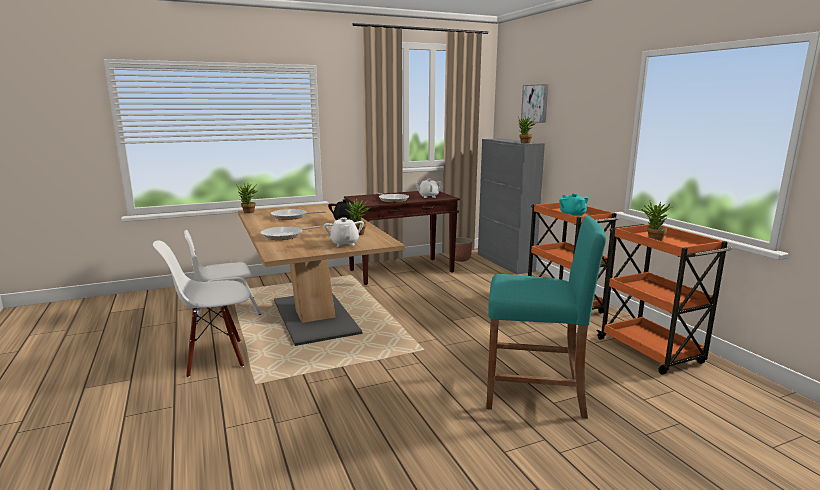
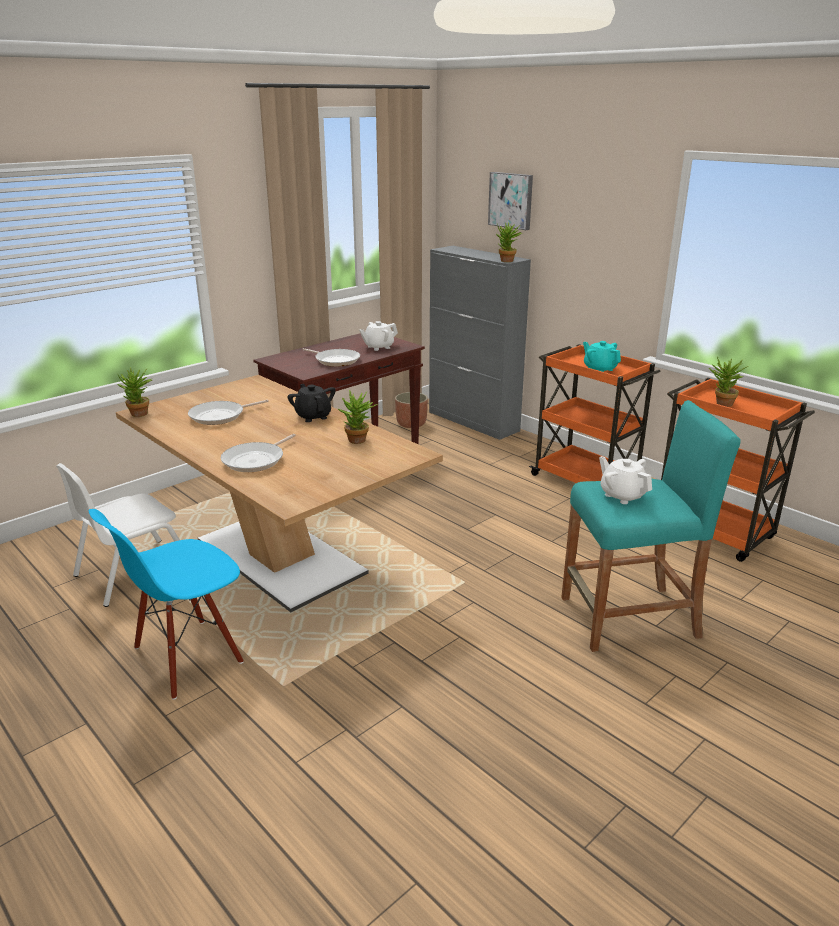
camera: 20 degrees left, 10 degrees up
(215, 357) = (187, 657): white chair -> blue chair
(344, 243) = (359, 464): white teapot -> white teapot (622, 495)

